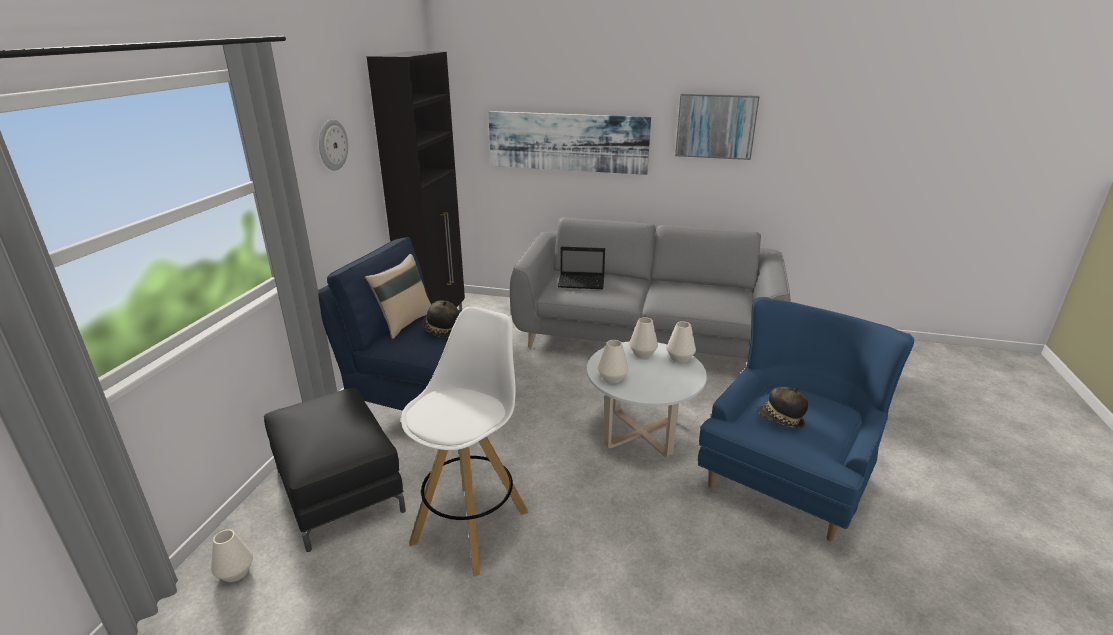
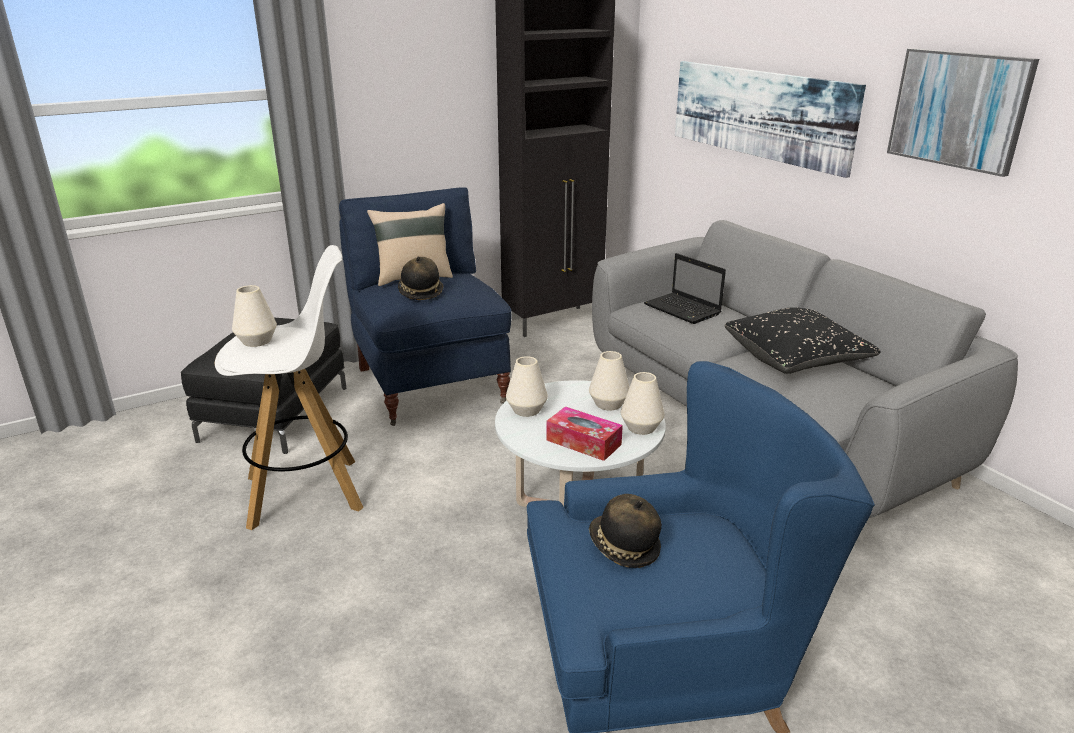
camera: 45 degrees right, 0 degrees up
(235, 572) = (148, 430): white vase -> white vase (257, 341)
(332, 145) = (415, 70): wall clock -> none
(672, 380) = (583, 442): none -> tissue box
(678, 289) = (796, 358): none -> black pillow

